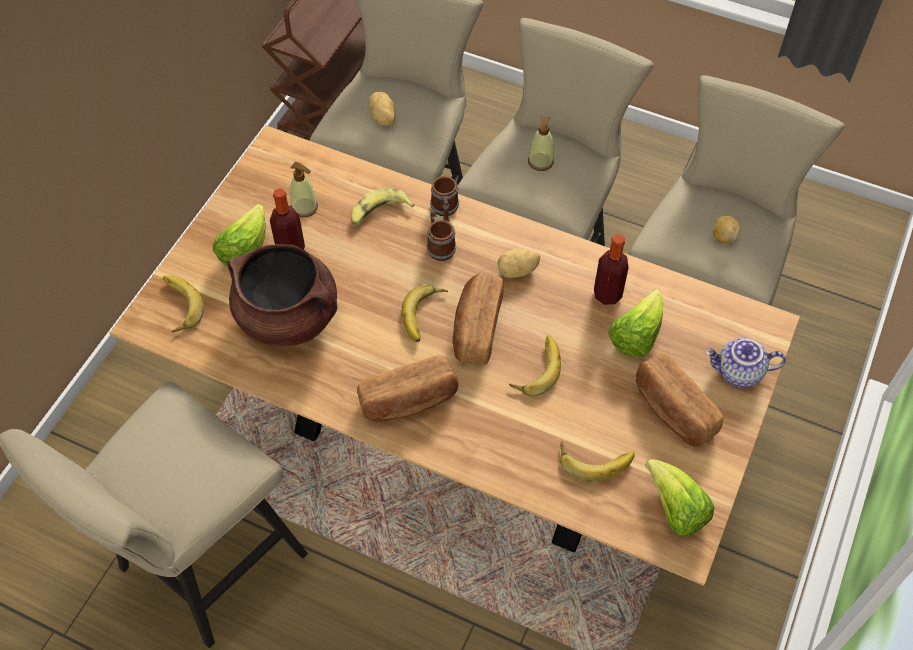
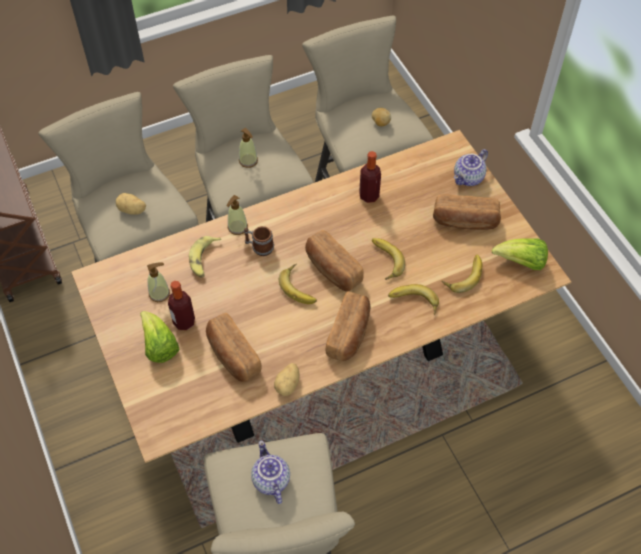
camera: 50 degrees left, 0 degrees up
(176, 453) = (270, 480): none -> teapot
(178, 306) = (163, 409): banana -> banana (413, 302)
(289, 317) = (232, 355): brown cooking pot -> bread
(445, 211) = (237, 227): mug -> soap dispenser
(518, 271) = (314, 223): potato -> potato (288, 384)
(636, 336) = (406, 203): lettuce -> none

